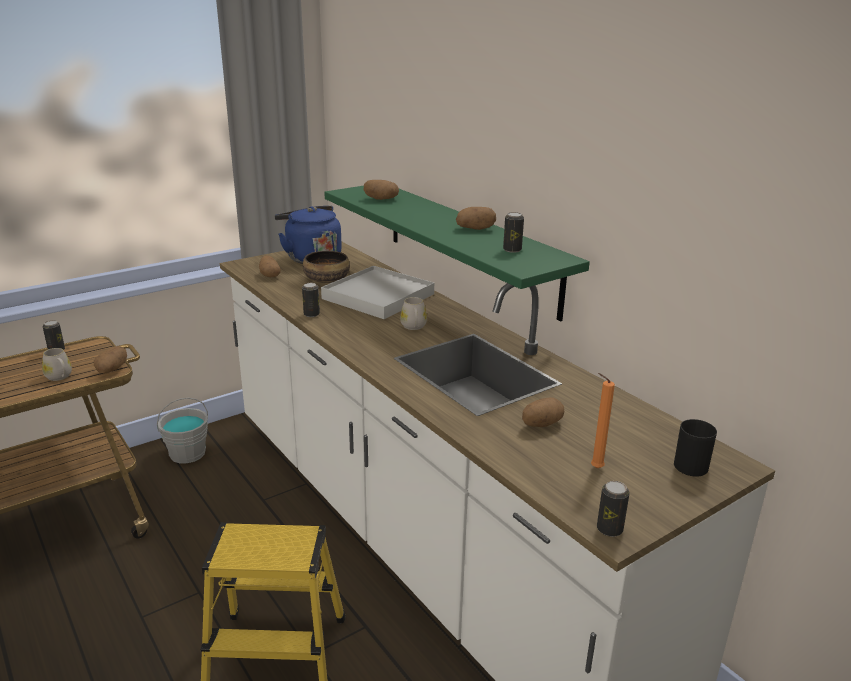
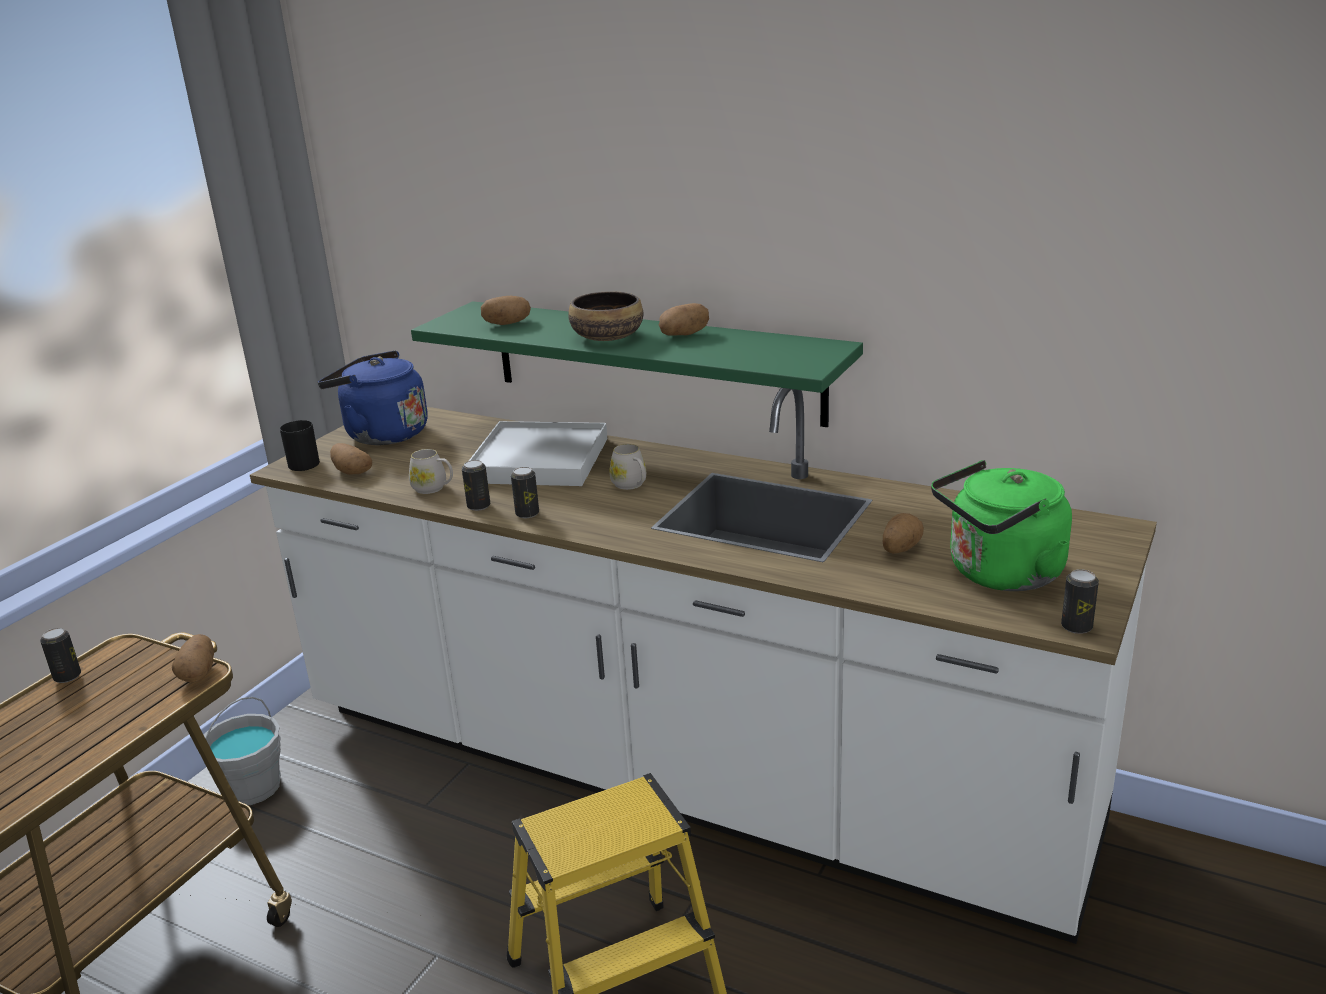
camera: 25 degrees left, 0 degrees up
(60, 377) = (122, 710): white mug -> white mug (433, 488)
(326, 279) = (441, 457): bowl -> bowl (607, 337)
(512, 250) = (764, 349): can -> can (527, 514)
(594, 468) = (1000, 574): orange candle -> green kettle
(692, 463) = (1082, 540): black mug -> black mug (306, 462)

